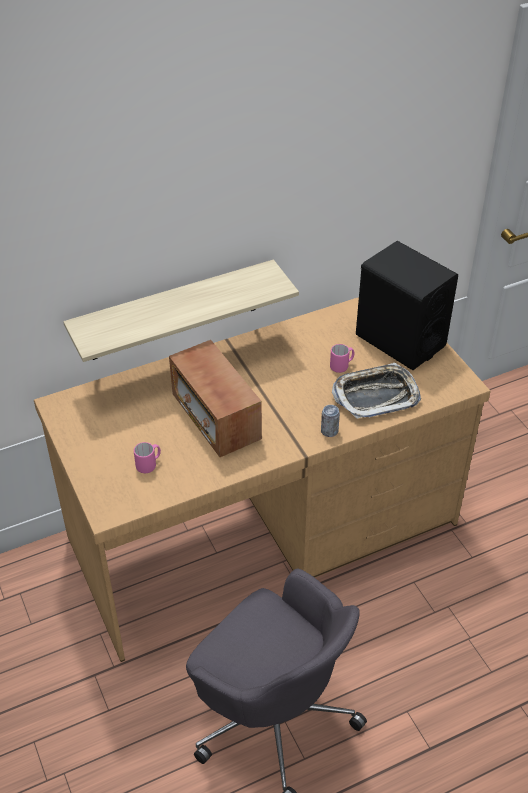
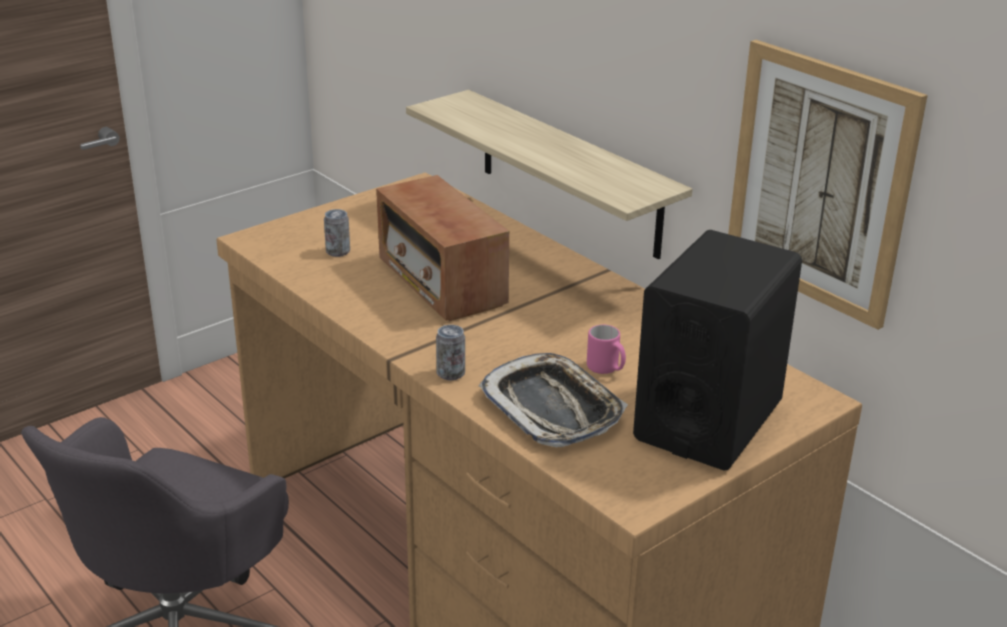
camera: 75 degrees right, 15 degrees down
(149, 464) = (338, 252): pink mug -> can
(215, 418) = (441, 283): radio -> radio turned 75 degrees counterclockwise
(354, 207) = (819, 182): none -> picture

